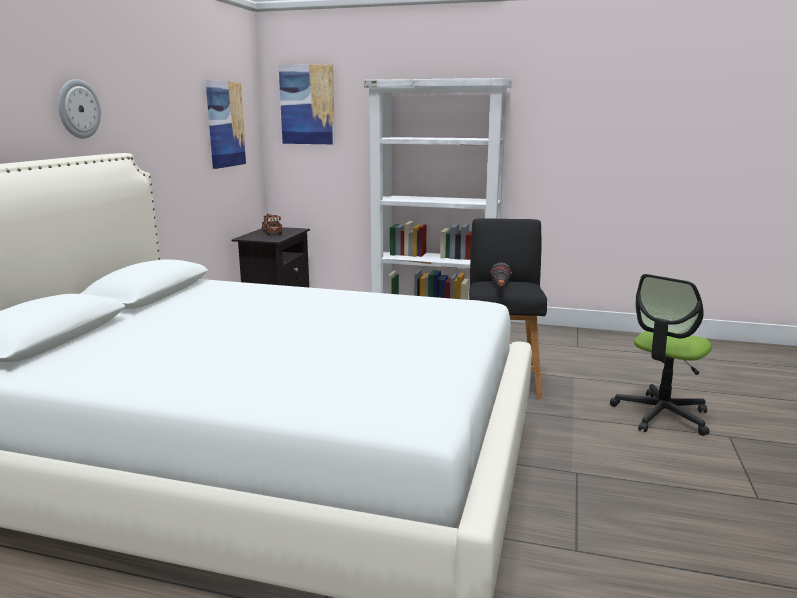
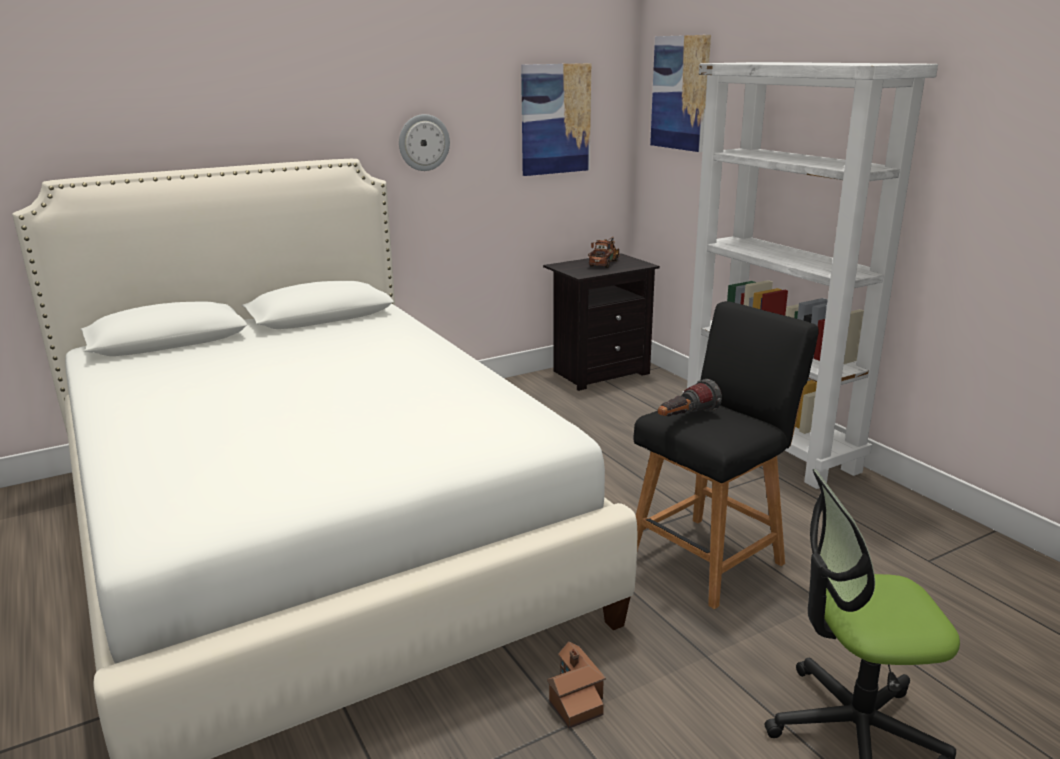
camera: 45 degrees right, 5 degrees up
(78, 109) = (304, 111): wall clock -> wall clock (423, 142)
(558, 461) = (574, 697): none -> toy house

